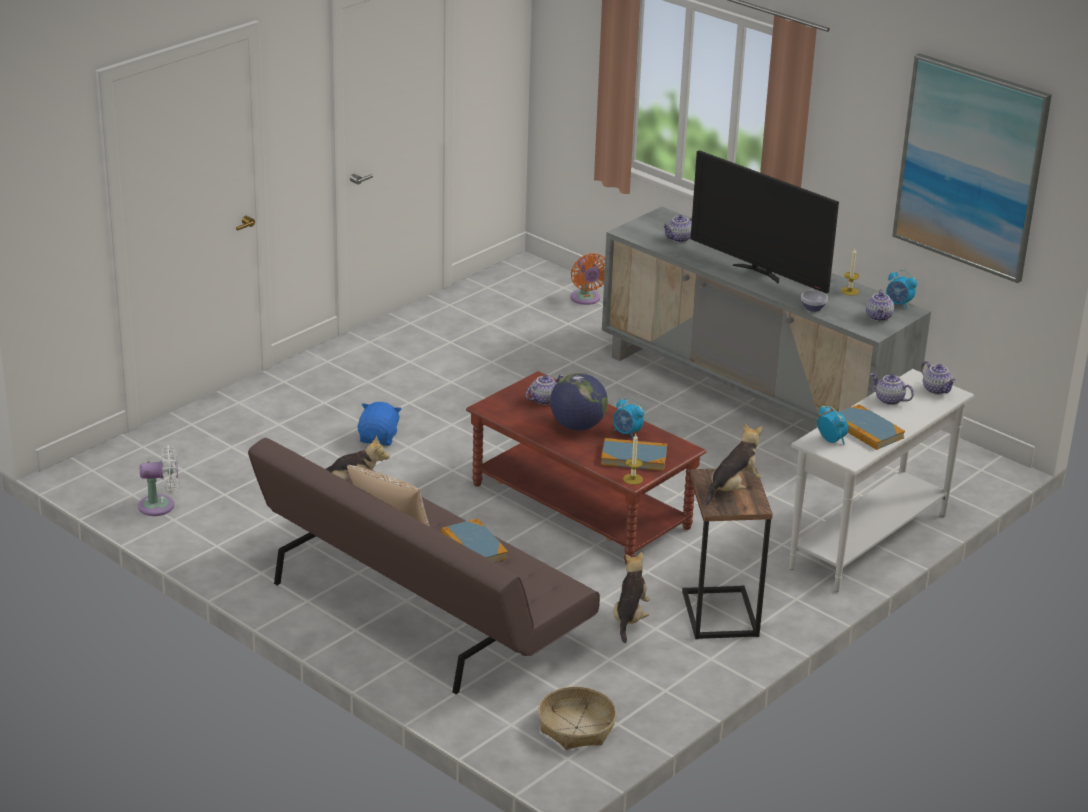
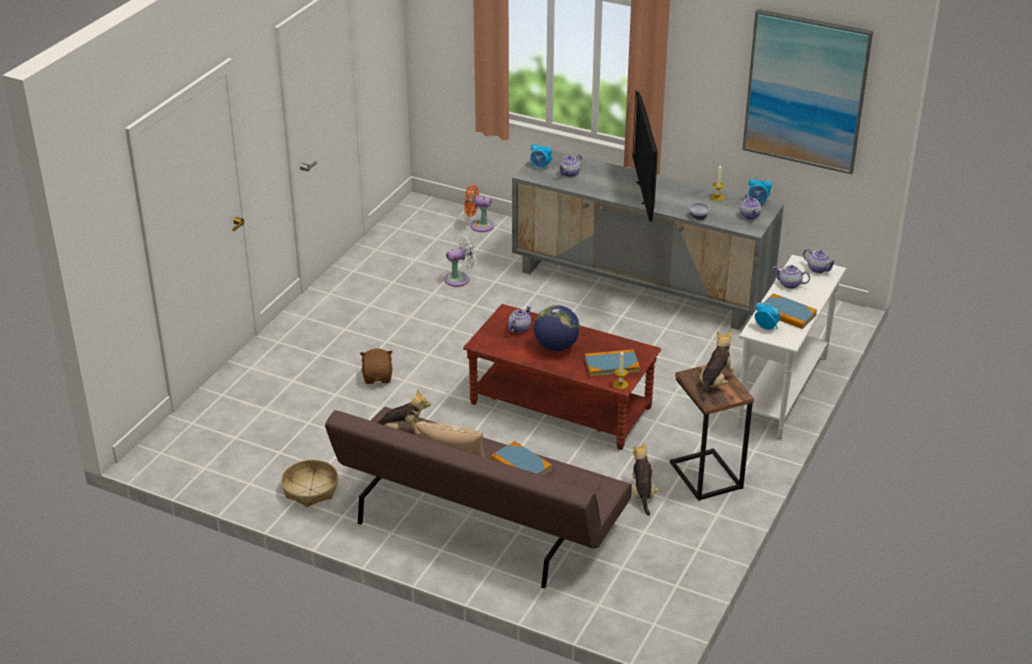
camera: 15 degrees left, 5 degrees up
(160, 506) = (233, 473): white fan -> white fan (459, 279)
(379, 438) = (378, 377): blue plush toy -> brown plush toy
(576, 727) = (647, 596): basket -> basket (310, 489)
(586, 299) = (479, 225): orange fan -> orange fan turned 135 degrees clockwise
(627, 433) = (596, 345): alarm clock -> alarm clock (540, 167)
(759, 272) = (644, 193): television -> television turned 60 degrees clockwise

